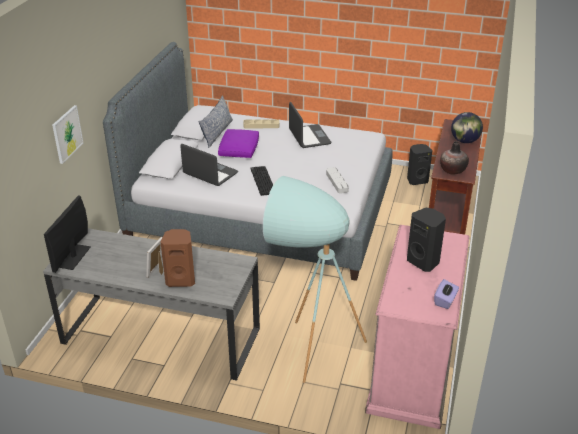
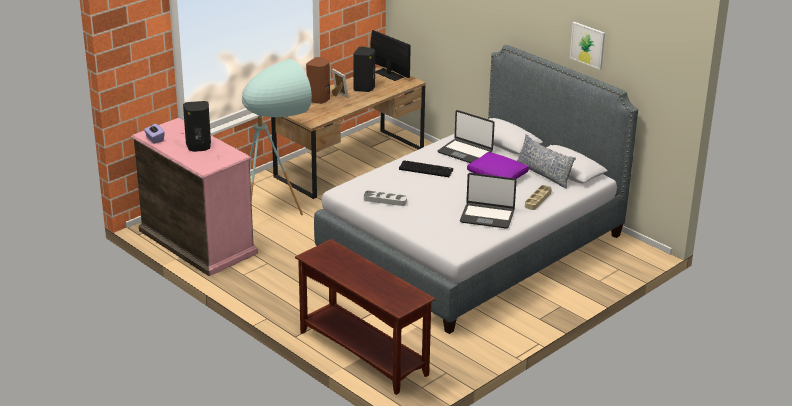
camera: 120 degrees right, 5 degrees down
(67, 134) = (462, 24): picture -> picture (587, 45)
(161, 336) = (350, 163): grey desk -> brown desk
(210, 174) = (465, 152): laptop -> laptop turned 60 degrees clockwise
(417, 180) = (443, 361): black speaker -> black speaker (364, 88)
(452, 170) = (328, 254): vase -> none
(464, 141) = (373, 286): globe -> none

